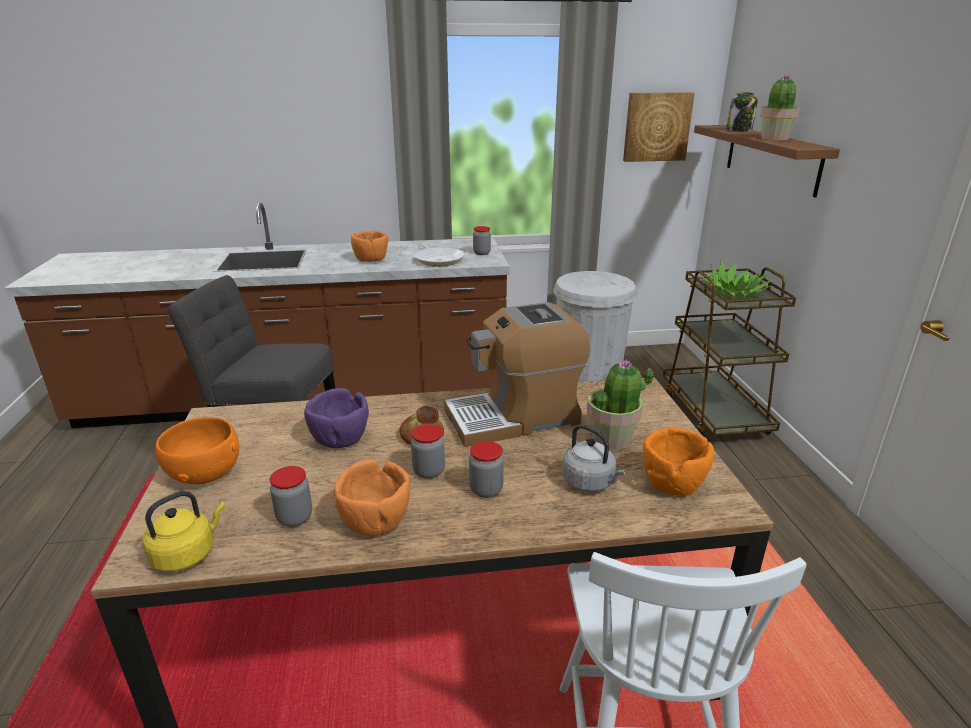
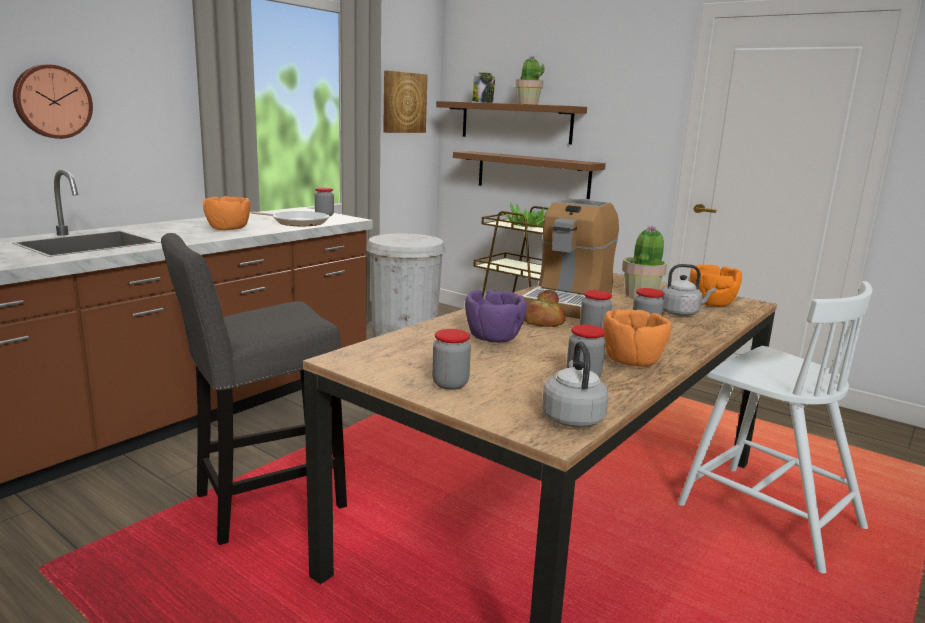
camera: 45 degrees left, 10 degrees down
(187, 554) = (572, 417): yellow kettle -> grey kettle
(205, 474) = (450, 384): orange bowl -> jar
(283, 146) = (52, 101): none -> wall clock
(775, 227) = (532, 174): none -> brown shelf

